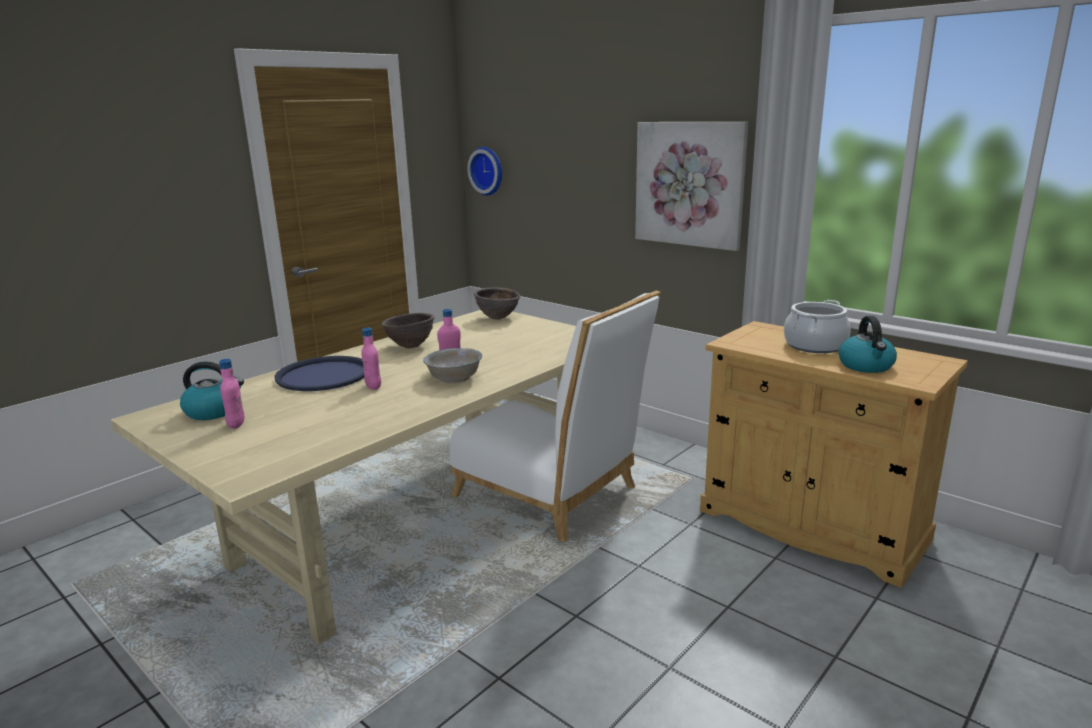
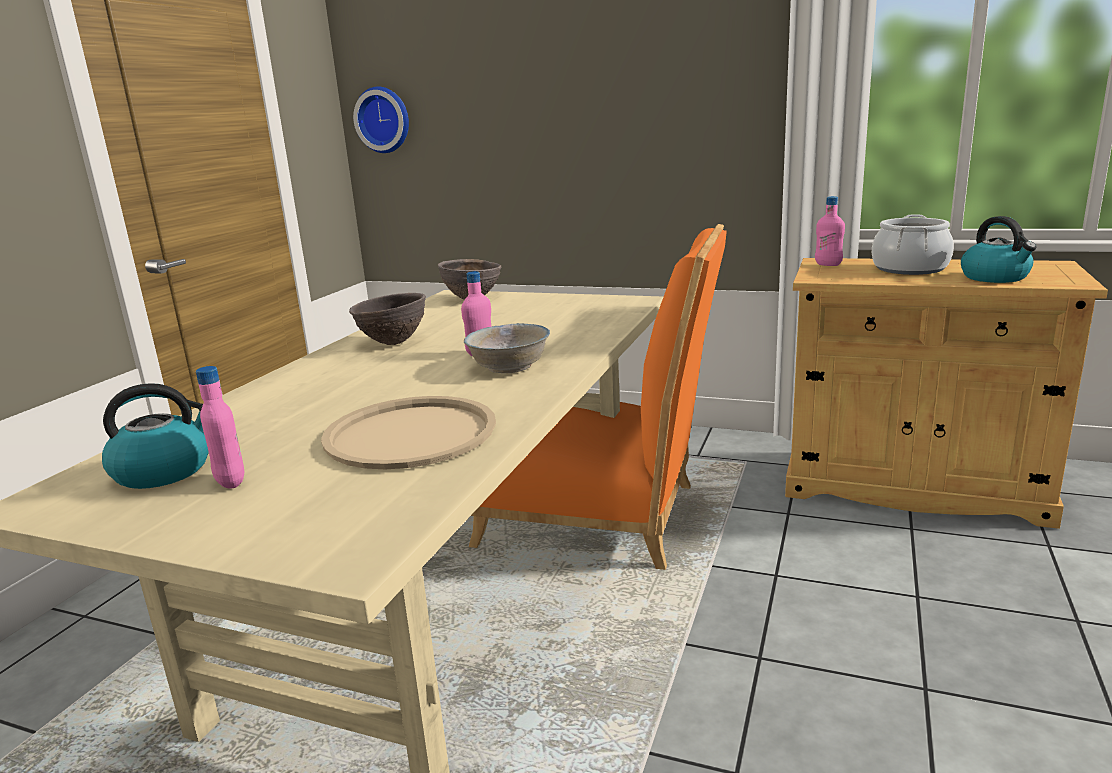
camera: 20 degrees left, 0 degrees up
(324, 375) = (302, 393): blue tray -> none
(348, 414) = (410, 434): none -> beige tray
(373, 387) = (402, 395): pink bottle -> pink bottle (828, 264)
(553, 496) = (602, 518): white chair -> orange chair
(690, 184) = (690, 103): picture -> none

